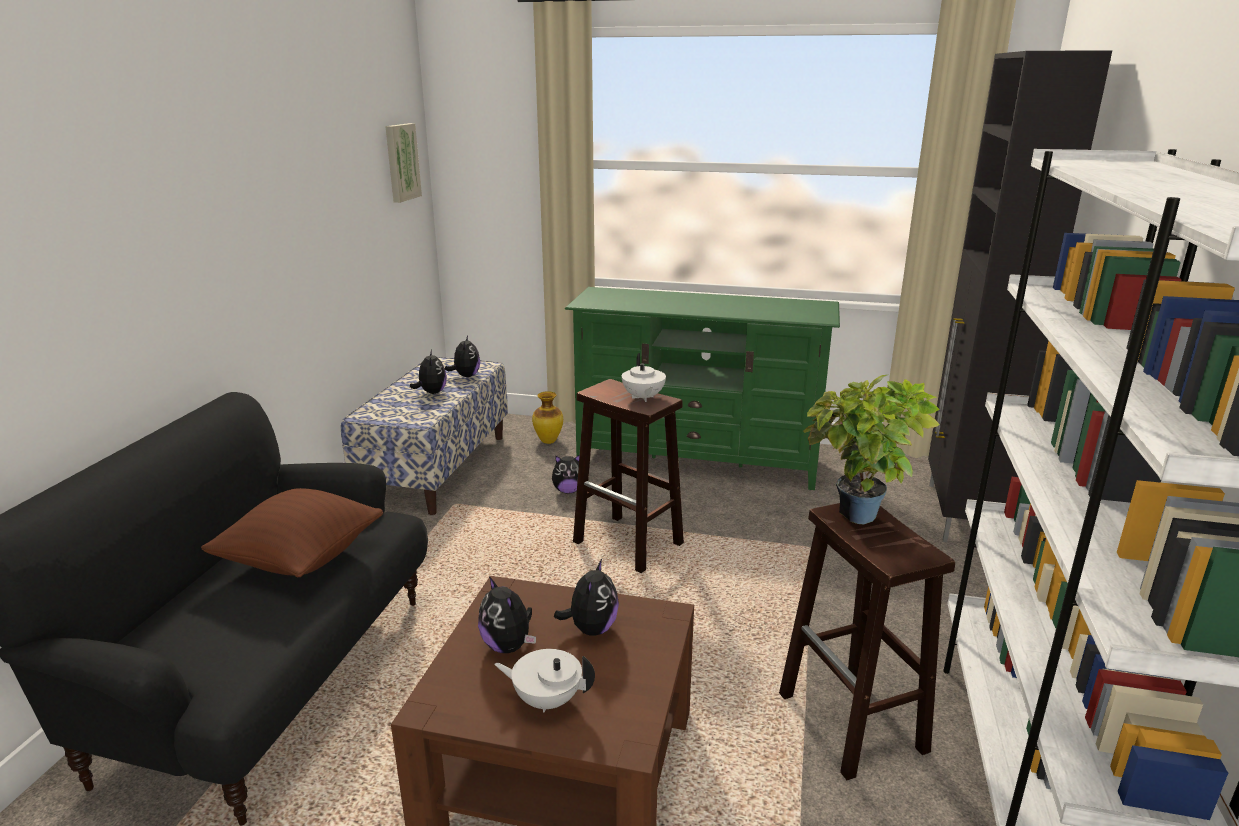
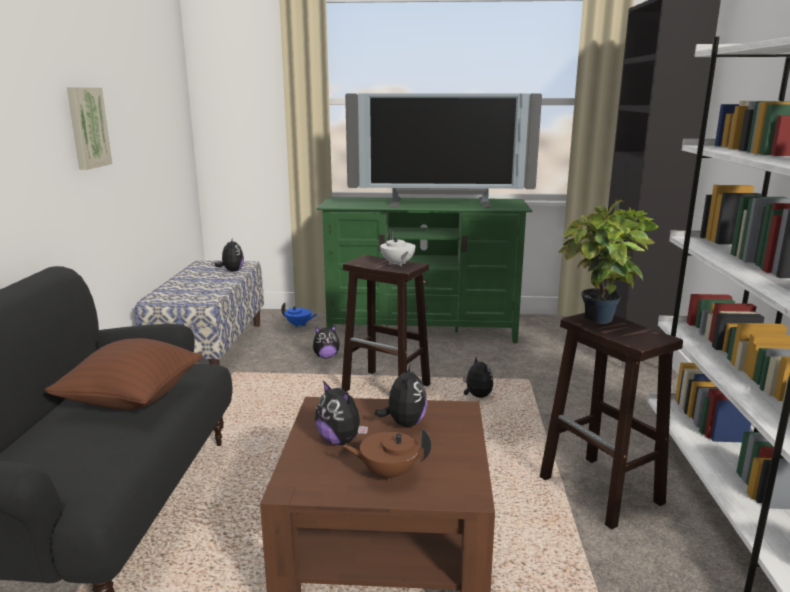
camera: 10 degrees left, 5 degrees down
(401, 162) = (171, 98): picture -> picture (87, 127)
(431, 392) = (207, 282): plush toy -> plush toy (477, 396)
(547, 700) = (388, 473): white teapot -> brown teapot
(548, 441) = (299, 325): vase -> blue teapot
(723, 308) = (440, 204): none -> television

